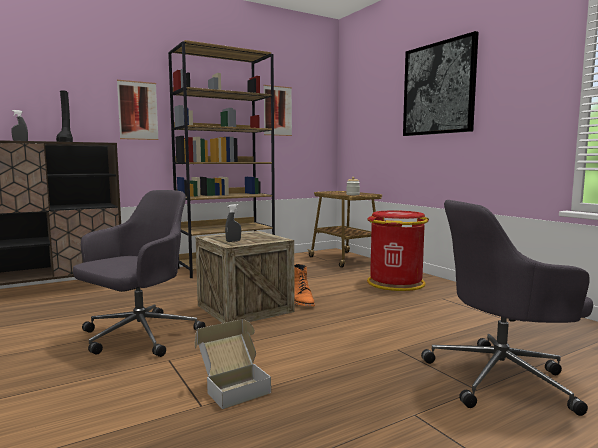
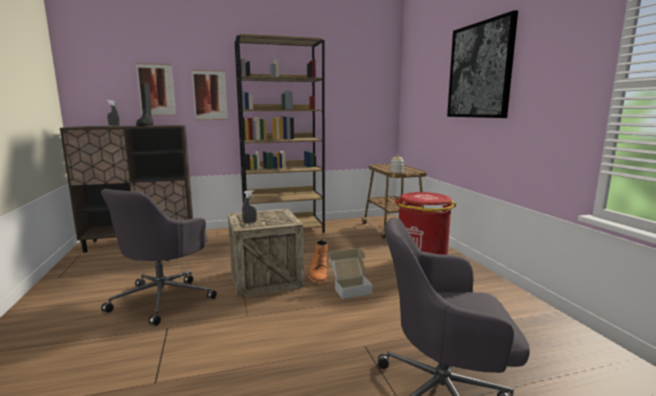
camera: 15 degrees right, 5 degrees up
(138, 336) = (164, 298): grey office chair -> grey office chair turned 150 degrees clockwise
(233, 387) = (193, 366): cardboard box -> cardboard box (350, 288)
(277, 111) = (338, 89): picture -> picture (156, 90)

